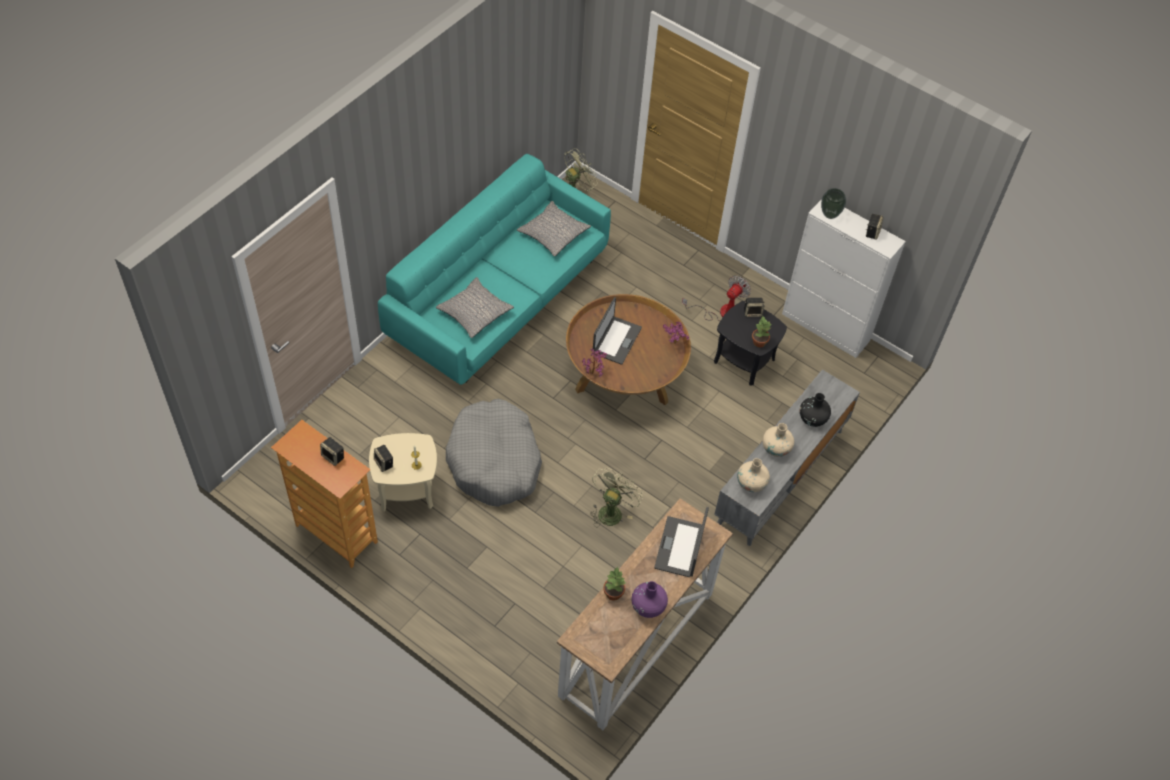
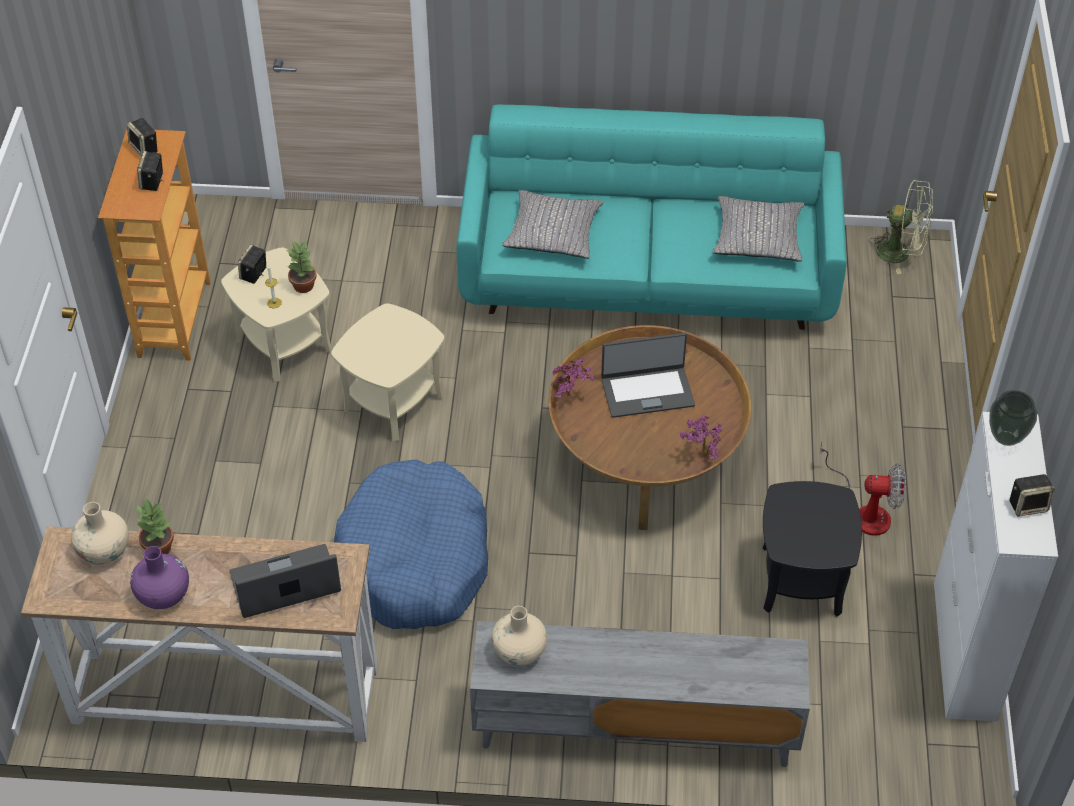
camera: 60 degrees right, 5 degrees down
(494, 461) = (393, 403): grey dog bed -> beige side table
(611, 510) = (415, 560): green fan -> blue dog bed
(752, 312) = (841, 511): speaker -> speaker (145, 149)
(759, 342) = (793, 544): potted plant -> potted plant (304, 285)
(776, 448) = (607, 651): beige vase -> beige vase (104, 551)
(812, 419) = (702, 671): black vase -> none

